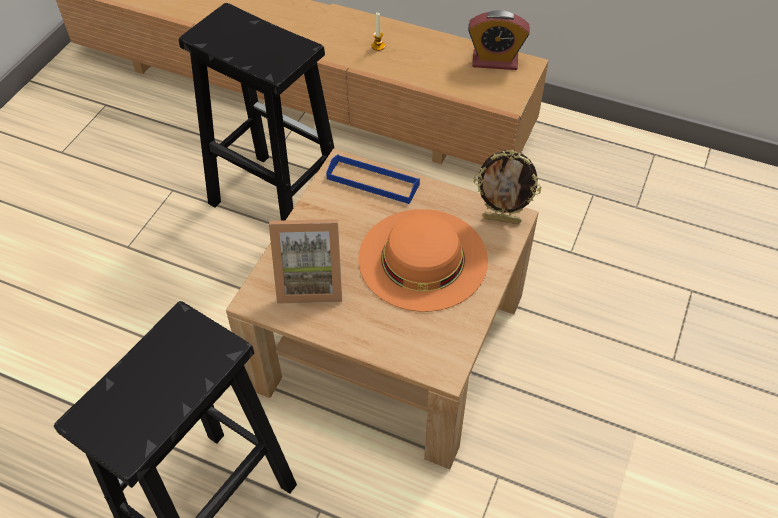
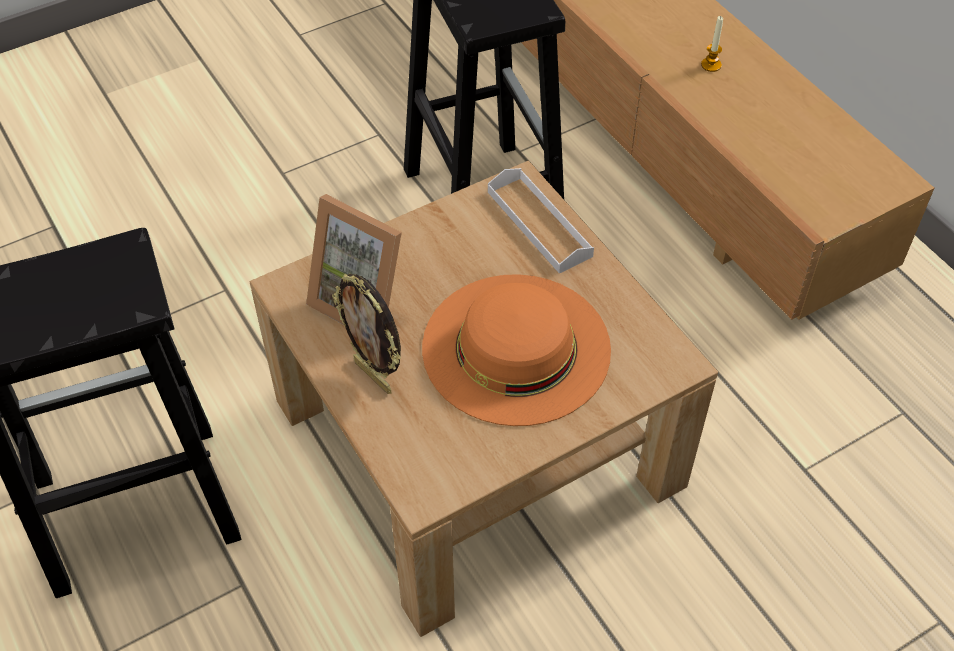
camera: 35 degrees right, 0 degrees up
(373, 181) = (539, 224): blue tray -> white tray
(495, 61) = (853, 154): alarm clock -> none
(501, 219) = (659, 354): picture frame -> picture frame (374, 376)

